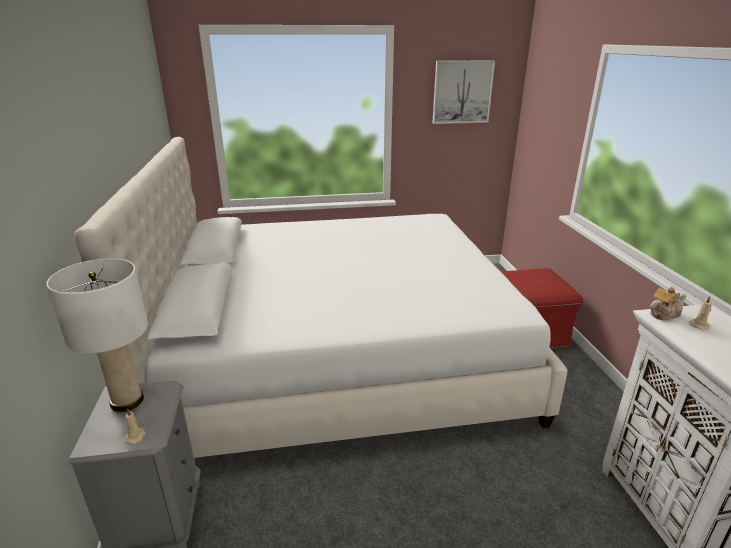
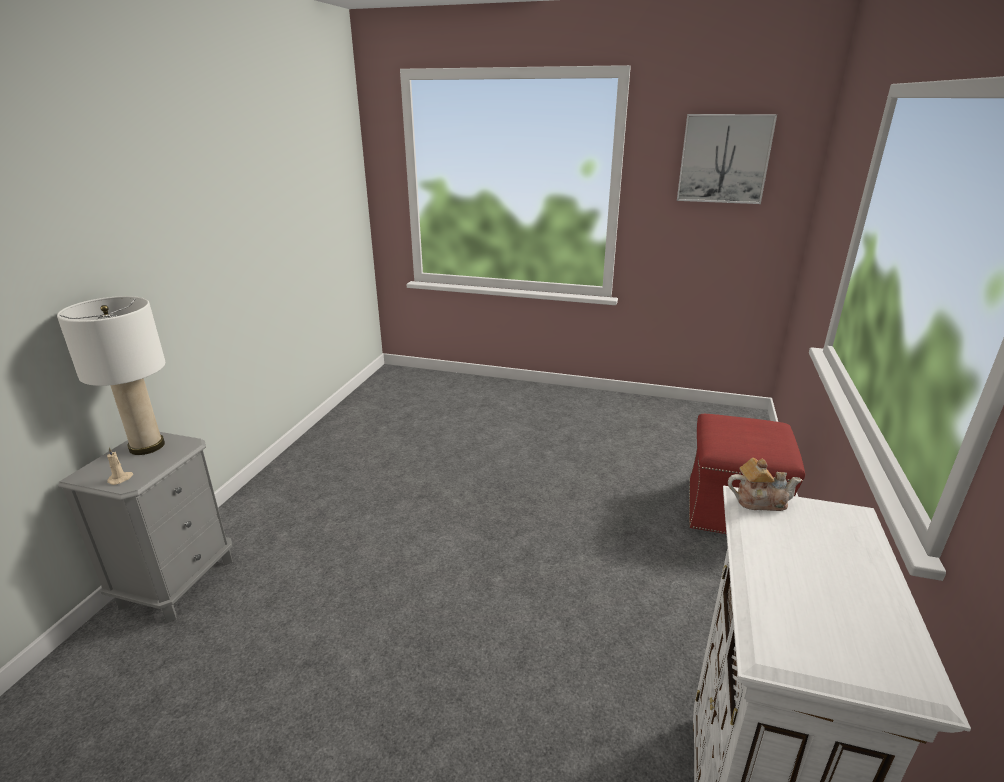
camera: 25 degrees right, 0 degrees up
(339, 350) = (471, 467): white bed -> none
(699, 325) = (799, 530): beige candle -> none

